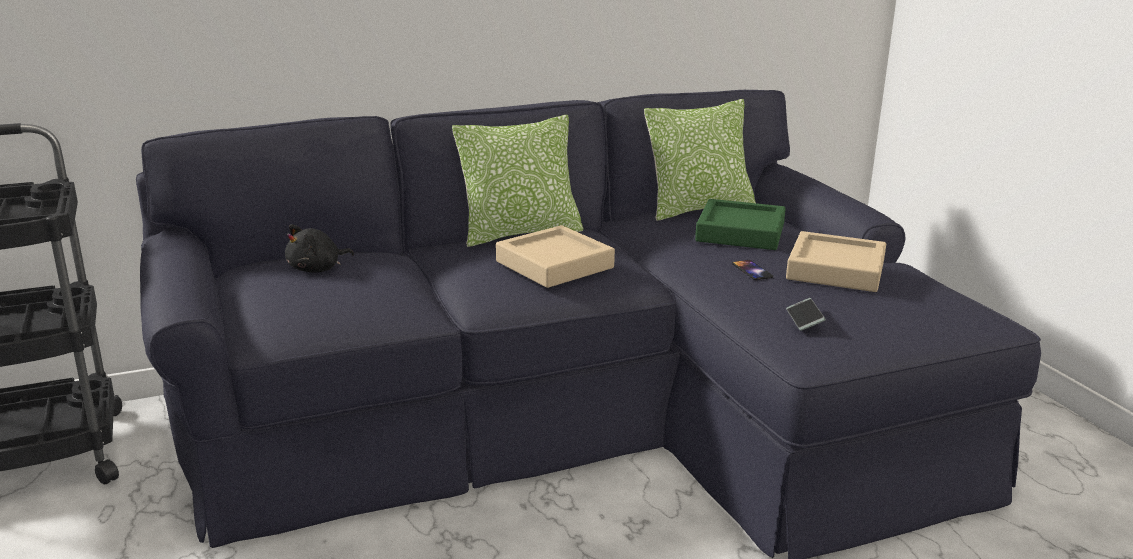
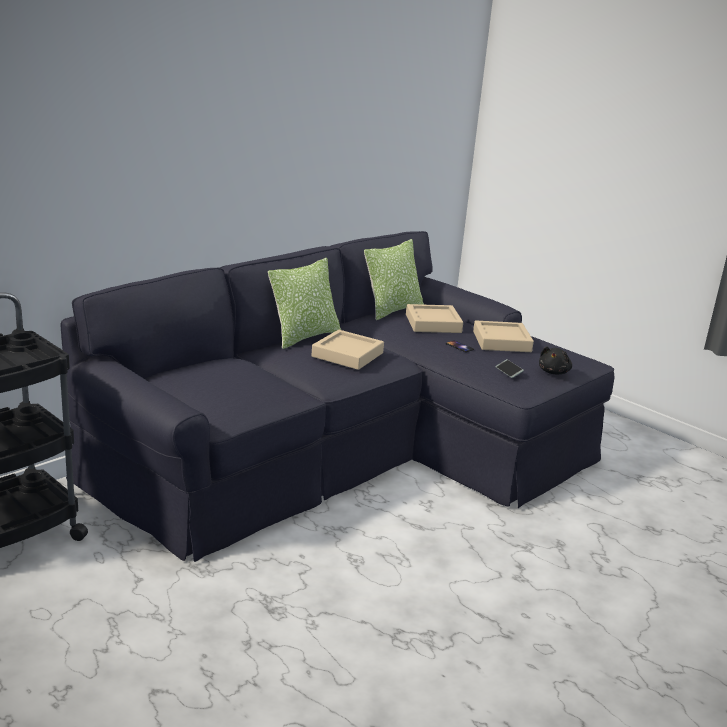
camera: 25 degrees left, 0 degrees up
(317, 269) = (208, 374): black plush toy -> black plush toy (554, 372)
(740, 232) = (433, 324): green tray -> beige tray

